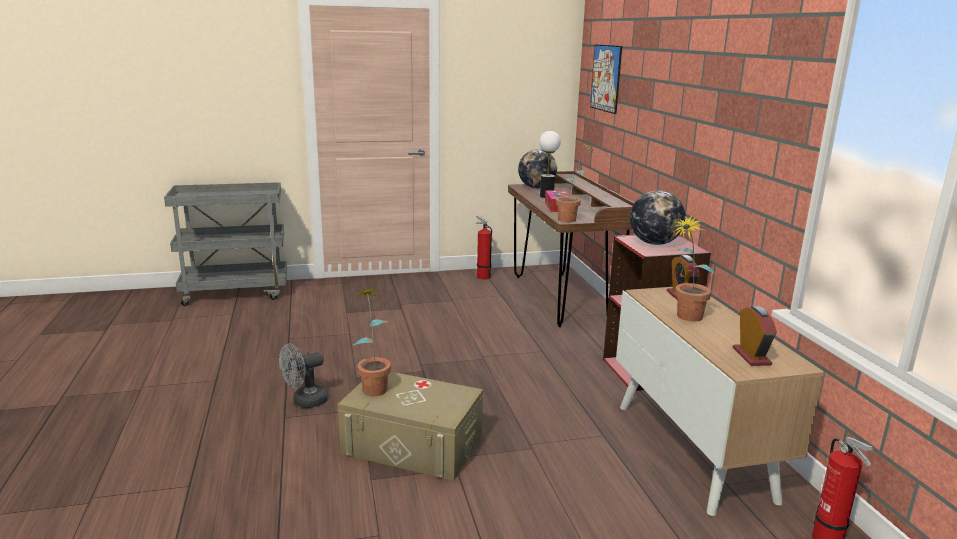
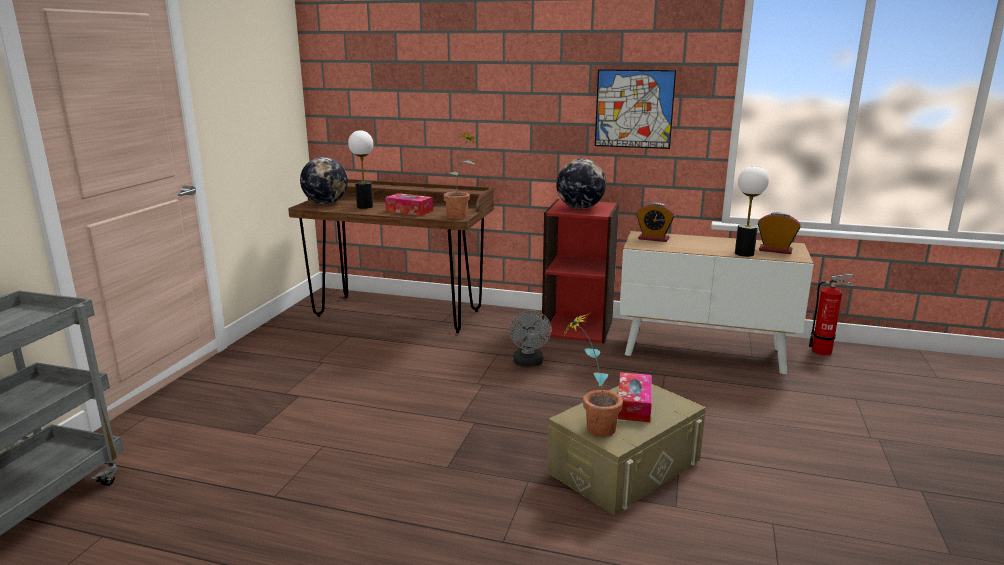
camera: 60 degrees left, 0 degrees up
(305, 402) = (476, 517): grey fan -> grey fan (529, 363)
(426, 396) = (633, 405): none -> tissue box
(482, 276) = (284, 330): fire extinguisher -> none
(606, 78) = (373, 67): picture -> picture (634, 109)
(684, 318) = (697, 248): potted plant -> none
(704, 341) = (744, 254): none -> table lamp

